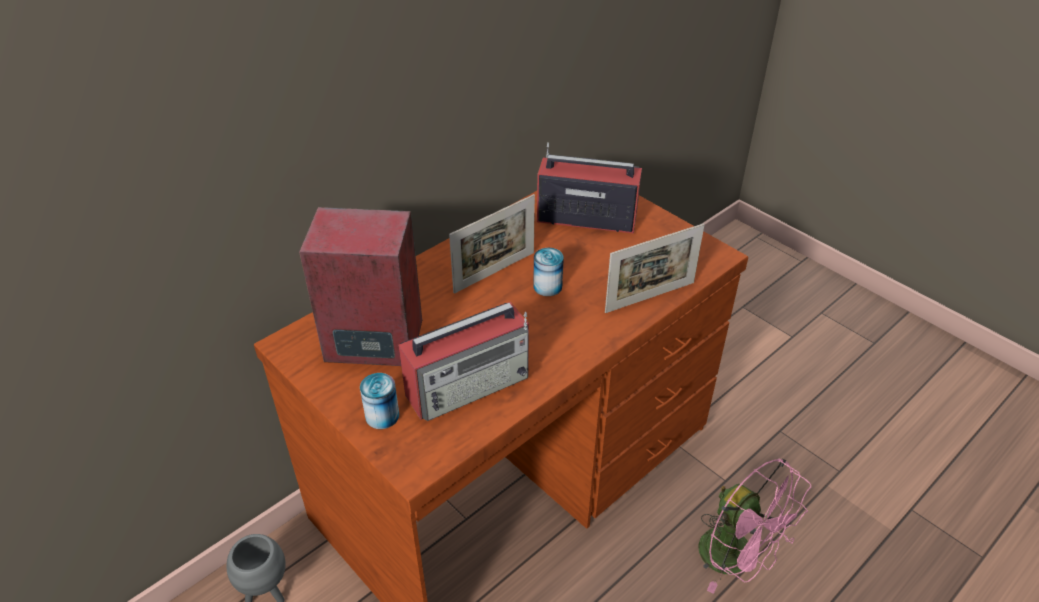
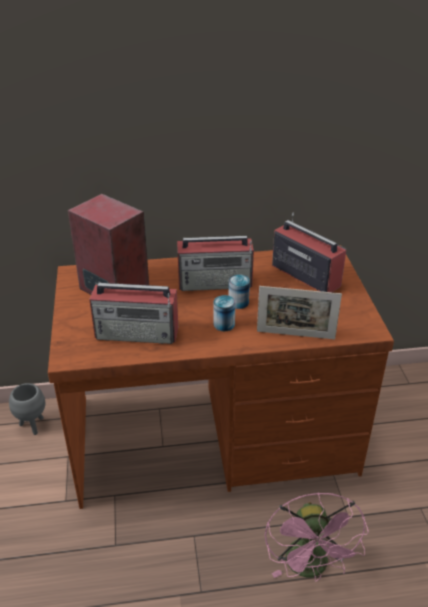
camera: 35 degrees right, 5 degrees down
(382, 416) = (79, 327): can -> can (224, 324)
(494, 272) = (216, 282): picture frame -> radio

